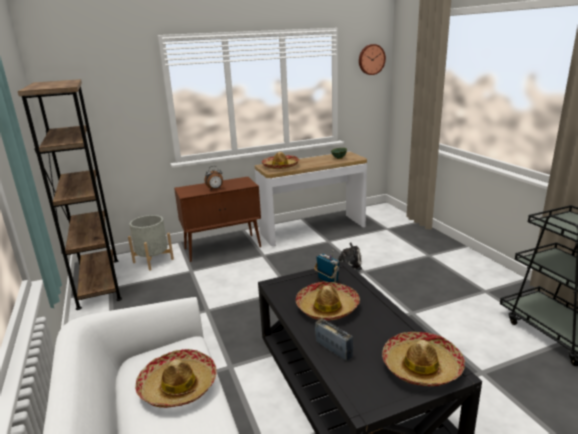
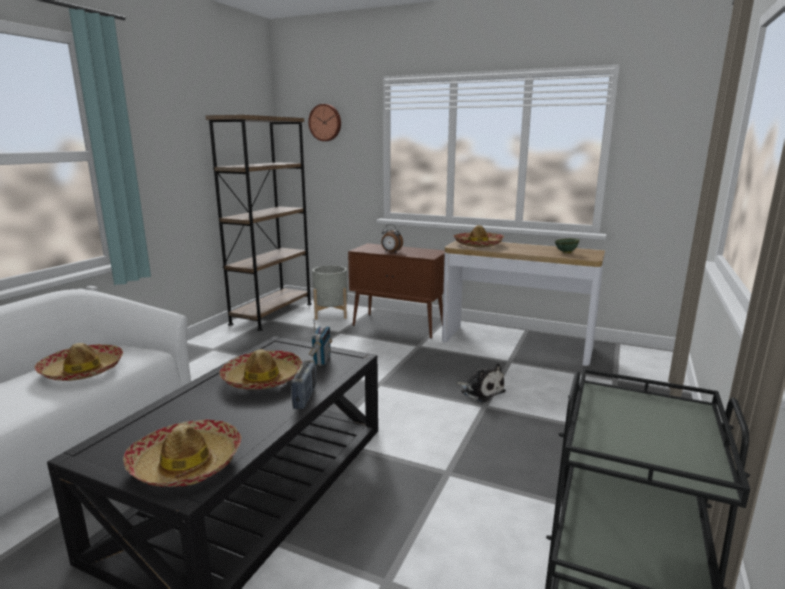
camera: 45 degrees right, 5 degrees down
(333, 349) = (182, 407): radio -> radio (305, 397)
(371, 59) = (679, 114): wall clock -> wall clock (325, 122)

